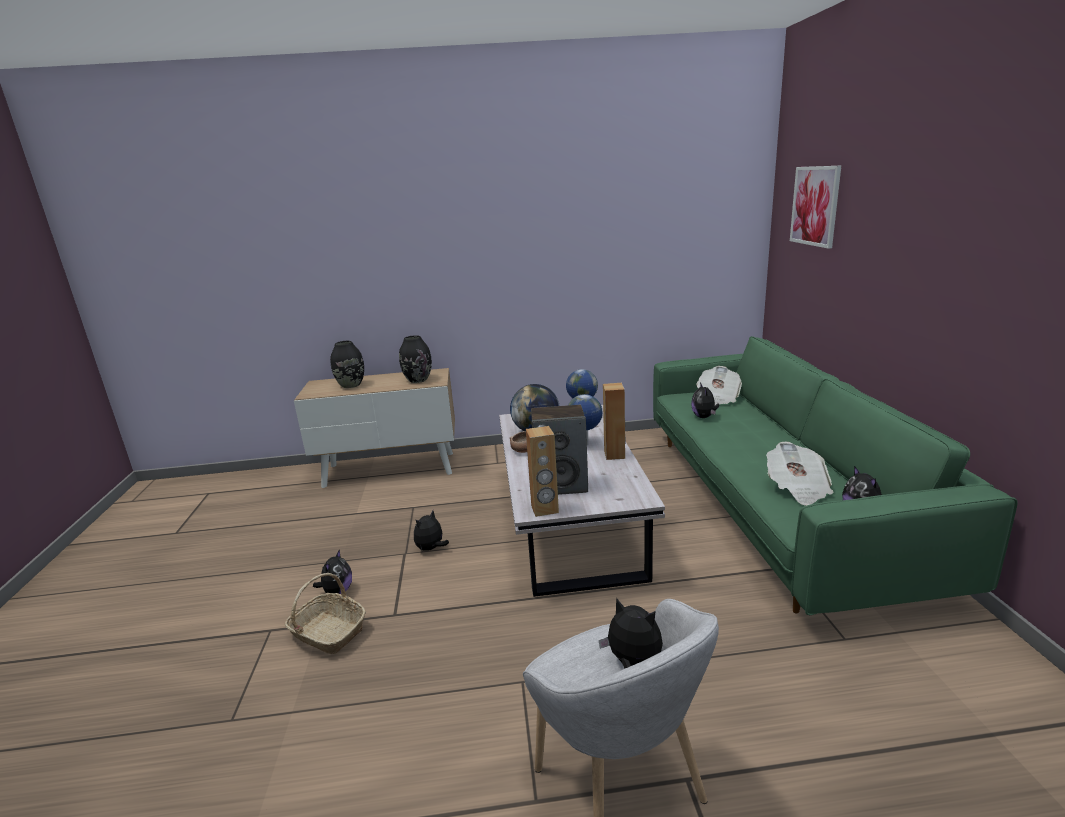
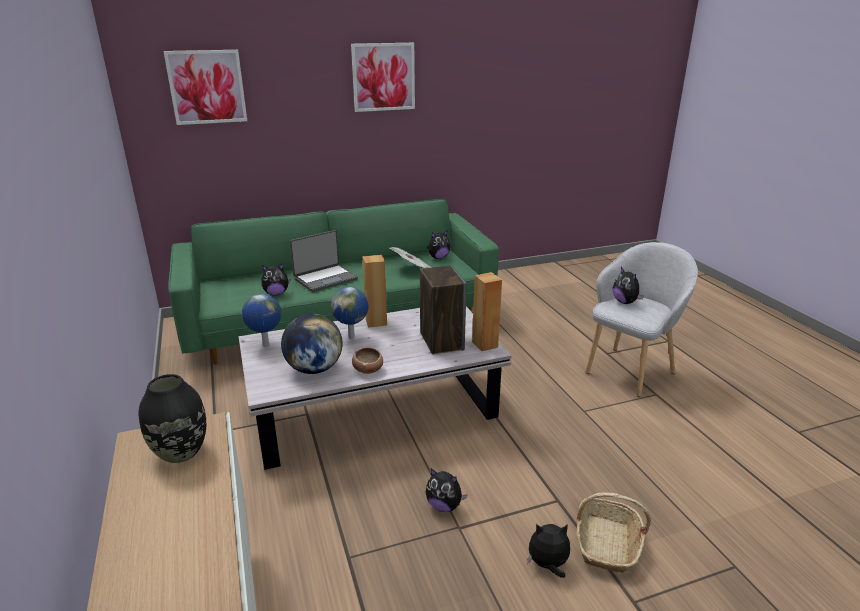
camera: 105 degrees left, 5 degrees up
(350, 385) = (170, 550): black vase -> none
(633, 664) = (625, 302): plush toy -> plush toy turned 45 degrees counterclockwise
(718, 398) = (226, 288): newspaper -> none
(747, 436) = (325, 279): none -> laptop
(971, 212) = (383, 77): none -> picture

